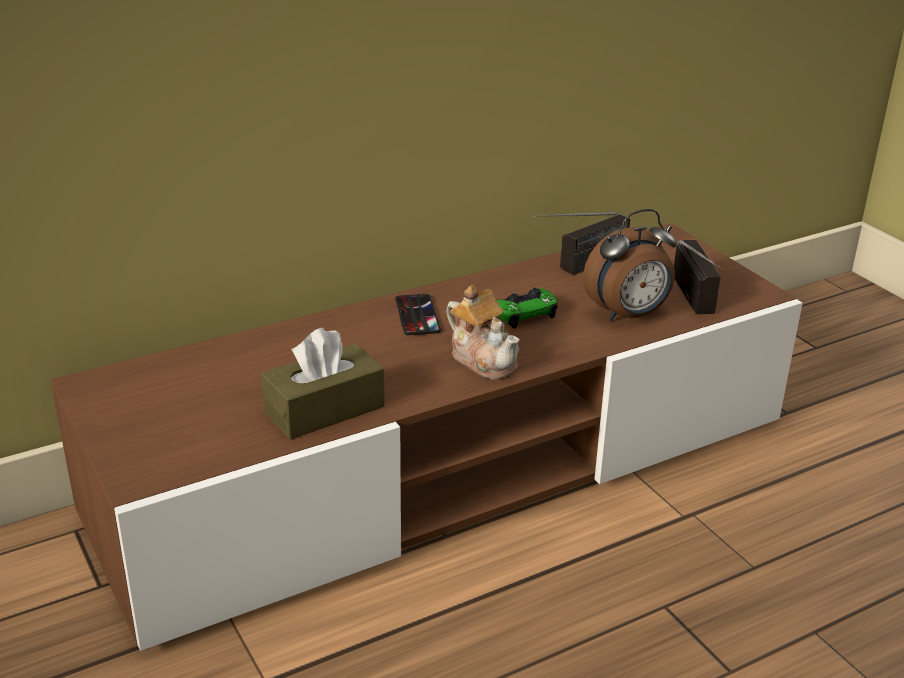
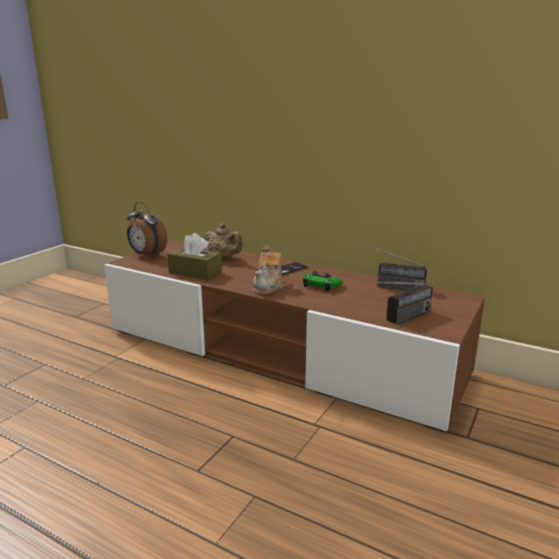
camera: 60 degrees right, 10 degrees down
(278, 357) = (223, 258): none -> beige teapot
(628, 315) = (357, 305): alarm clock -> alarm clock (147, 255)

